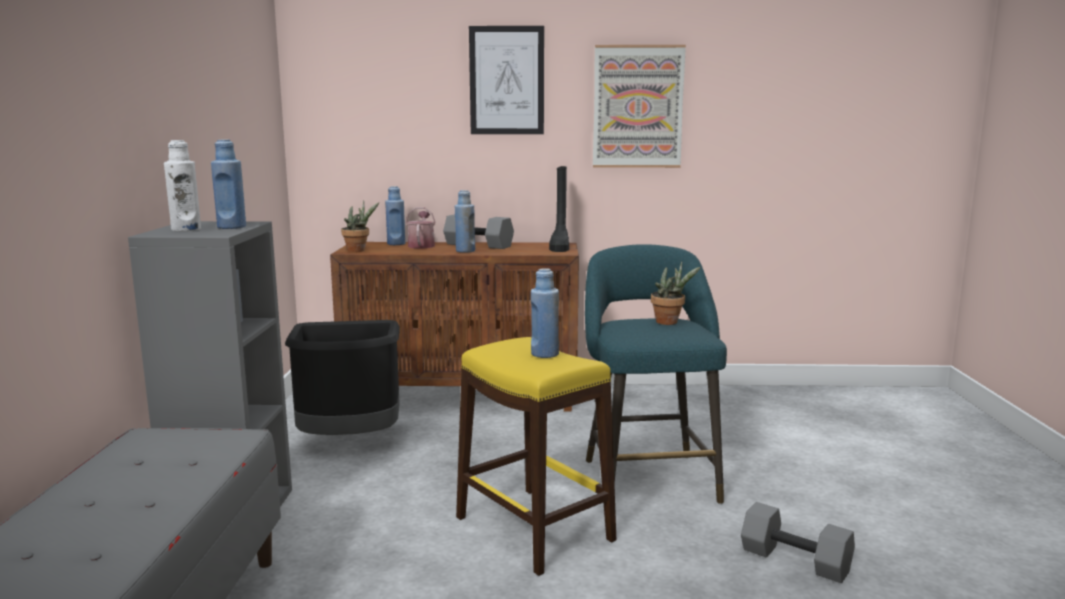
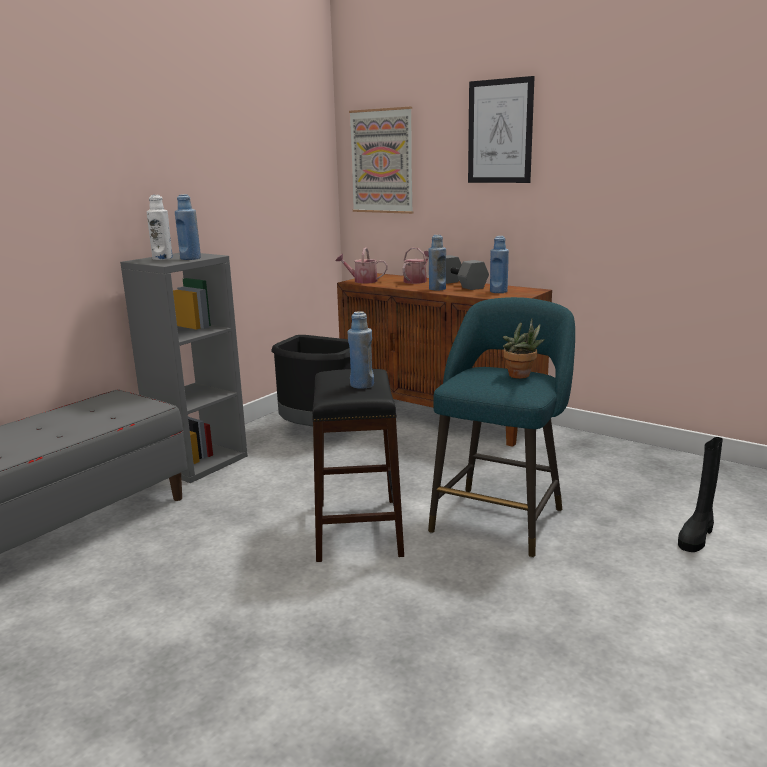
camera: 35 degrees right, 5 degrees up
(359, 250) = (362, 281): potted plant -> watering can
(396, 244) = (402, 278): blue bottle -> blue bottle (498, 291)
(534, 528) = (359, 528): yellow stool -> black stool
(560, 247) = (524, 293): black boot -> black boot (696, 536)
(638, 107) = (621, 154): picture -> picture (382, 161)
(796, 560) = (530, 625): grey dumbbell -> none

